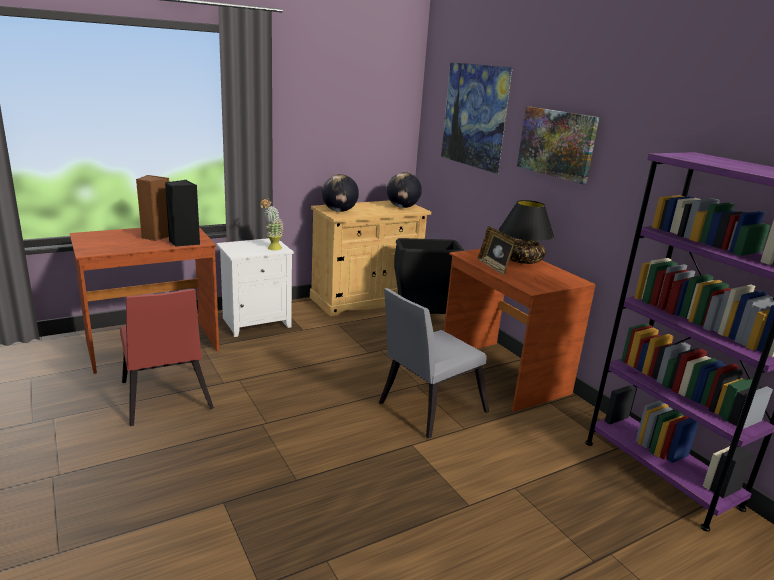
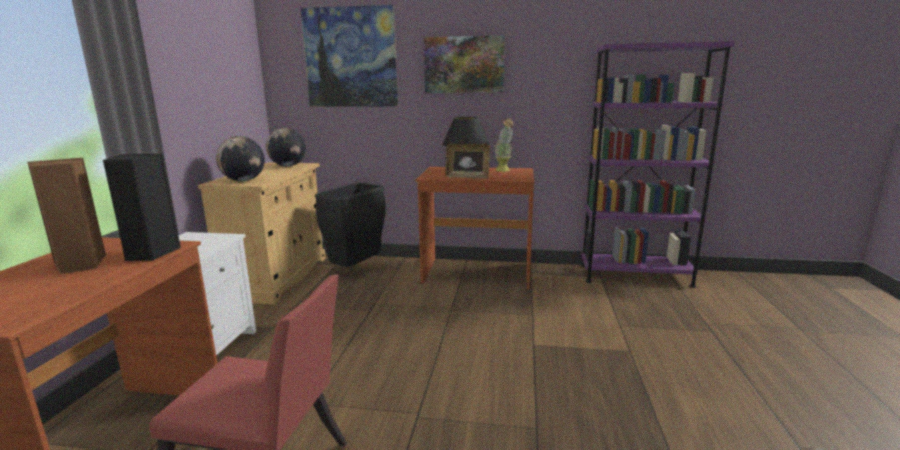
camera: 50 degrees left, 5 degrees down
(272, 249) = (215, 240): potted plant -> potted plant (504, 171)
(427, 409) = (489, 318): grey chair -> none

